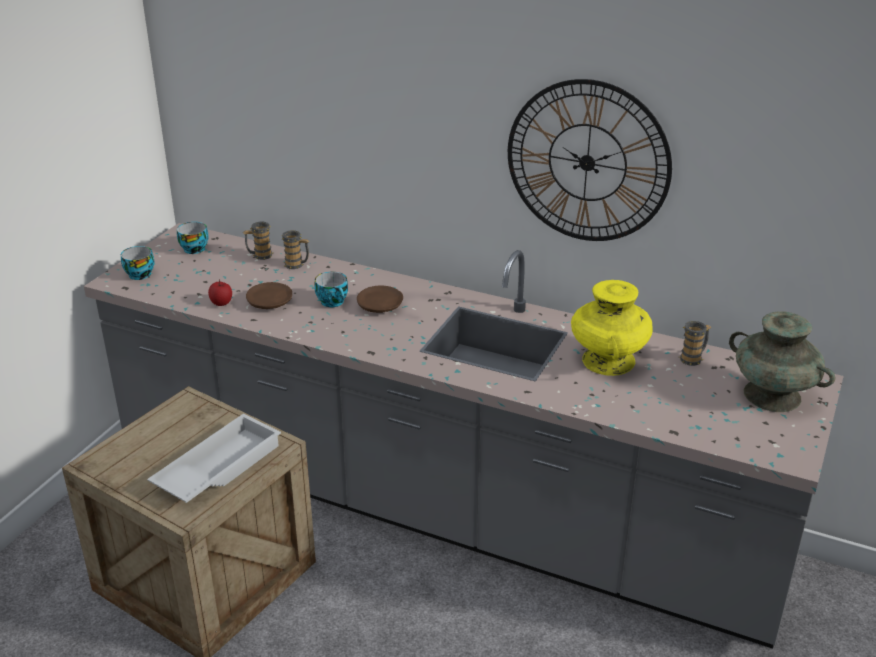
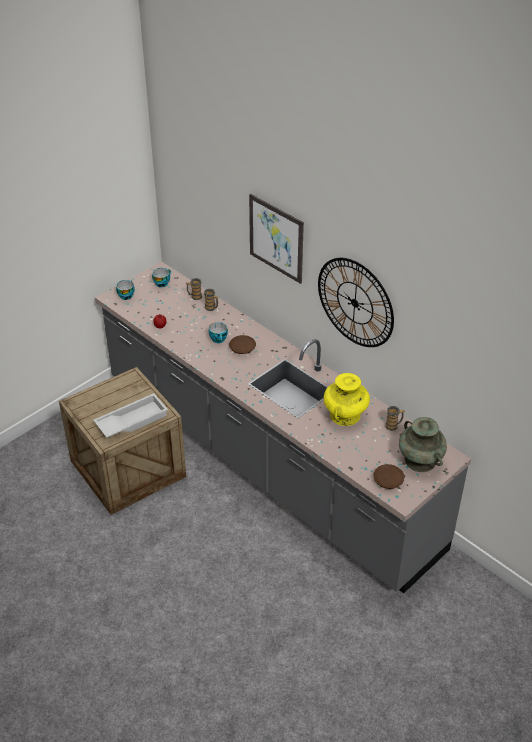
camera: 20 degrees right, 10 degrees up
(270, 303) = (185, 332): brown plate -> brown plate (388, 480)
(415, 95) = (276, 238): none -> picture

